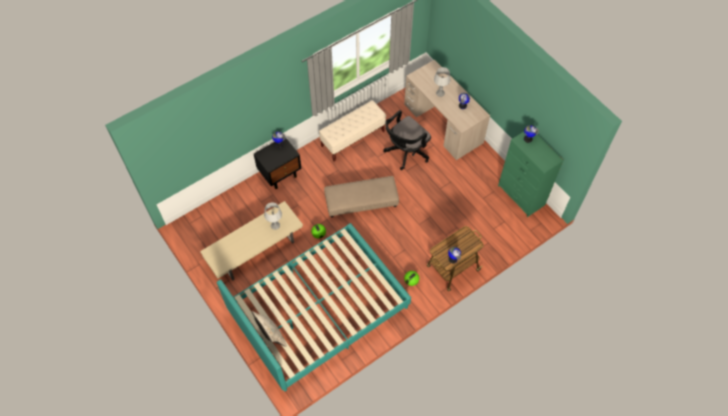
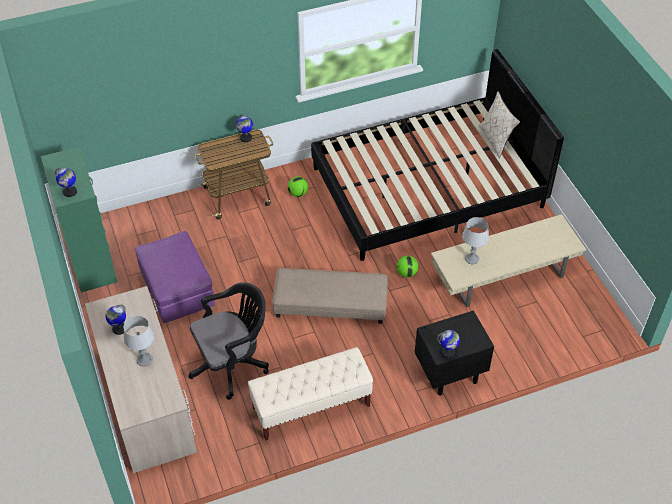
camera: 165 degrees left, 10 degrees down
(318, 310) = (428, 187): turquoise bed -> black bed
(458, 188) = (177, 291): none -> purple ottoman

